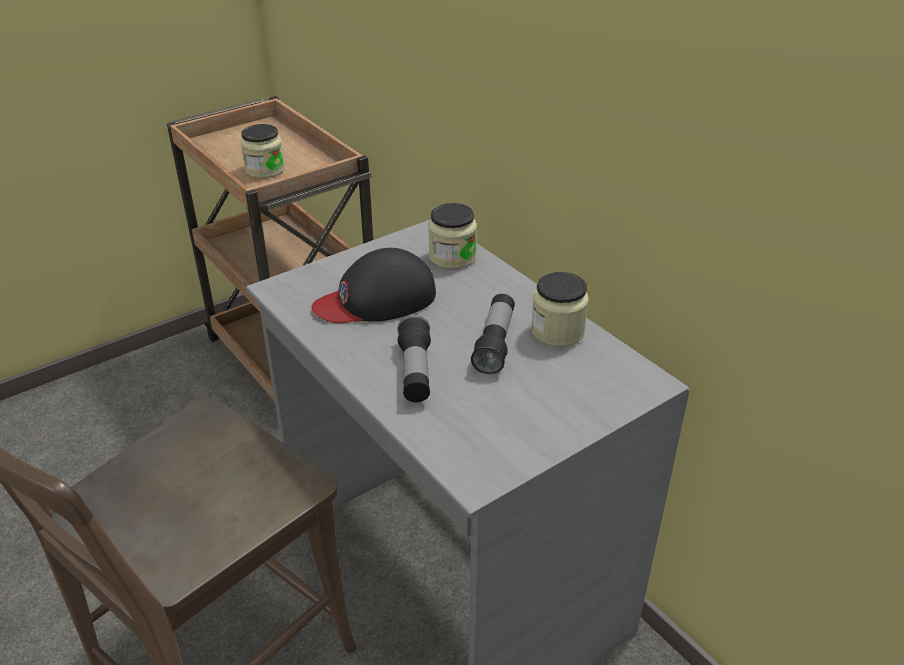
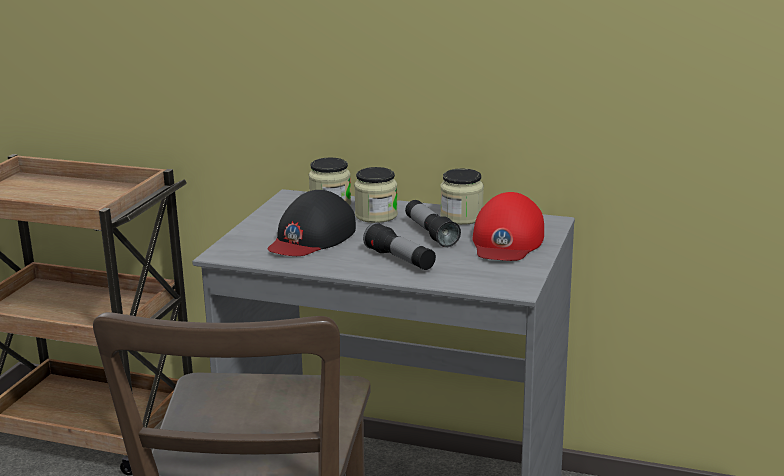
camera: 35 degrees left, 15 degrees down
(265, 170) = (74, 204): jar -> jar (376, 215)
(559, 393) = (507, 241): none -> red cap

